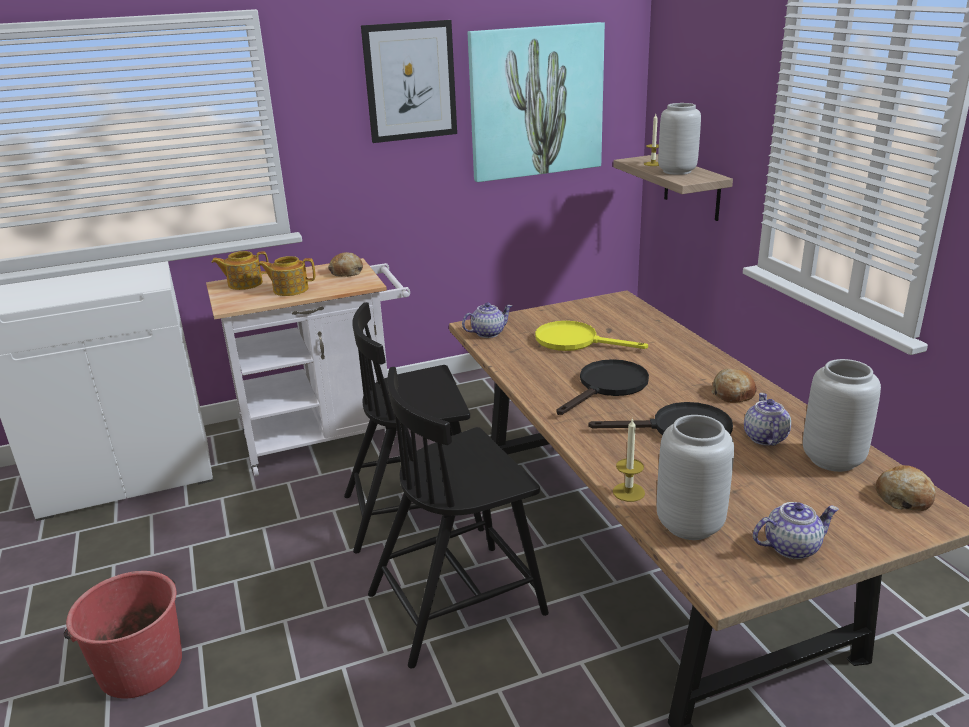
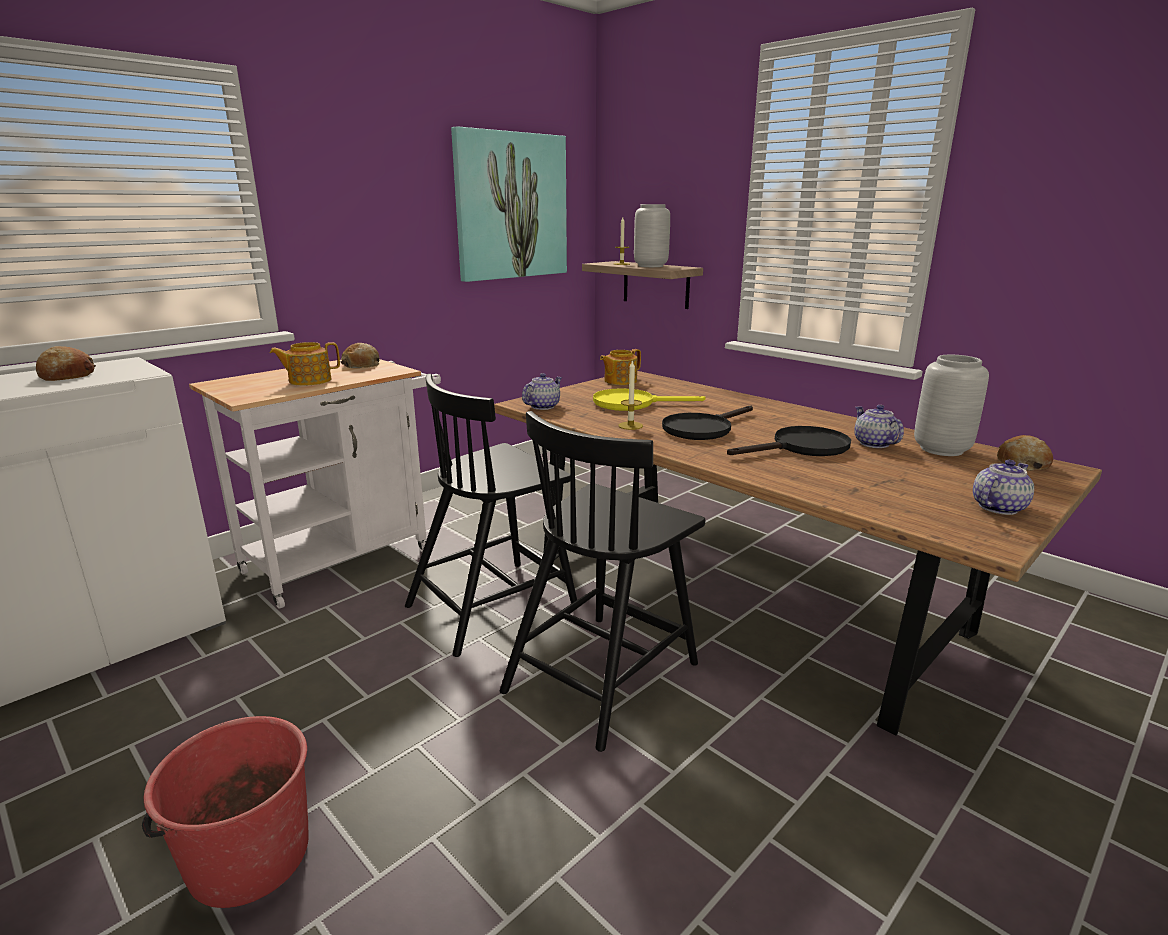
camera: 25 degrees left, 5 degrees down
(244, 284) = (244, 381): teapot -> teapot (619, 381)
(410, 81) = (399, 172): picture -> none
(608, 386) = (702, 428): black frying pan -> black frying pan turned 150 degrees counterclockwise
(628, 492) = (820, 494): candle -> candle (630, 425)
(688, 524) = (900, 507): grey vase -> none
(733, 393) = (810, 421): bread -> bread (66, 375)

